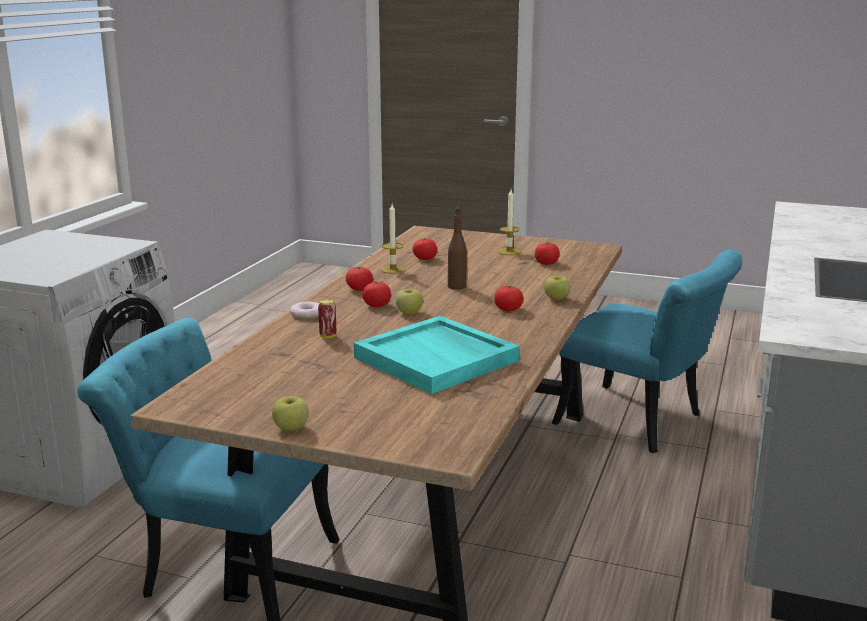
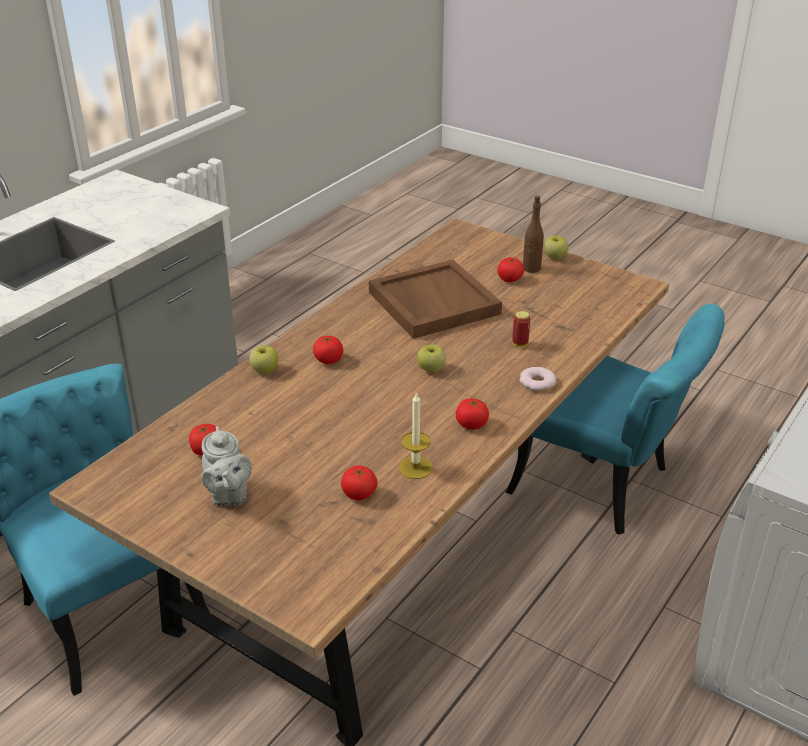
camera: 165 degrees left, 15 degrees up
(377, 305) = (460, 388): tomato -> tomato (509, 279)
(437, 359) = (432, 303): turquoise tray -> brown tray
(457, 286) = (355, 411): brown bottle -> brown bottle (531, 268)
(509, 251) = (228, 495): candle -> grey teapot

